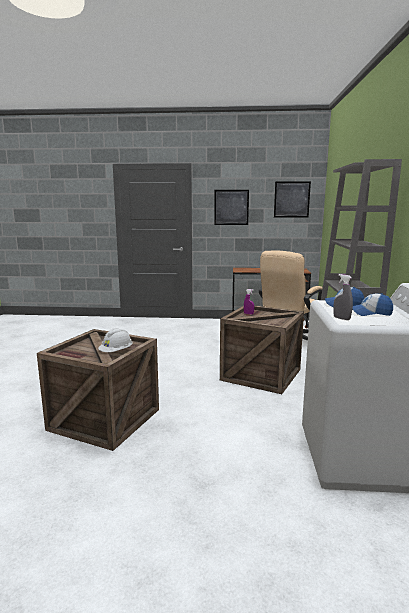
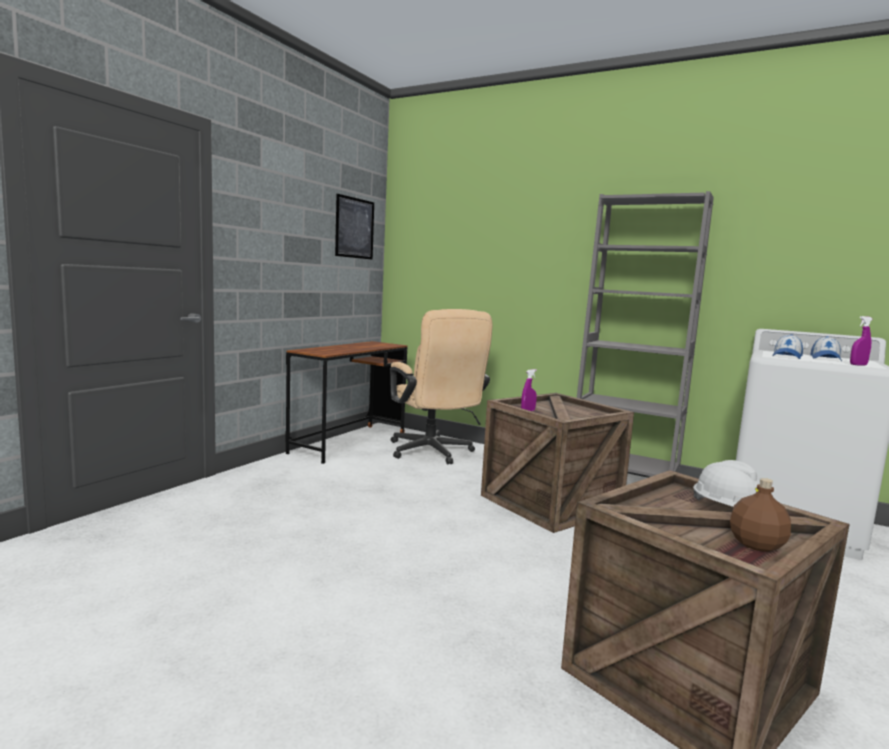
camera: 65 degrees left, 5 degrees down
(79, 355) = (756, 545): none -> brown bottle
(231, 207) = (279, 231): picture -> none
(341, 318) = (858, 365): grey spray bottle -> purple spray bottle

